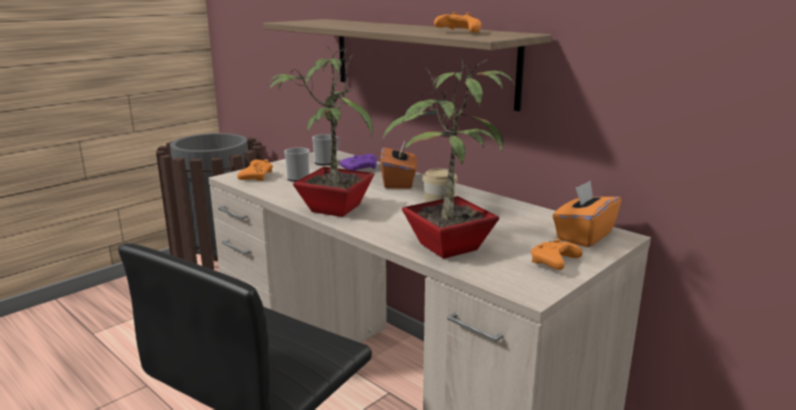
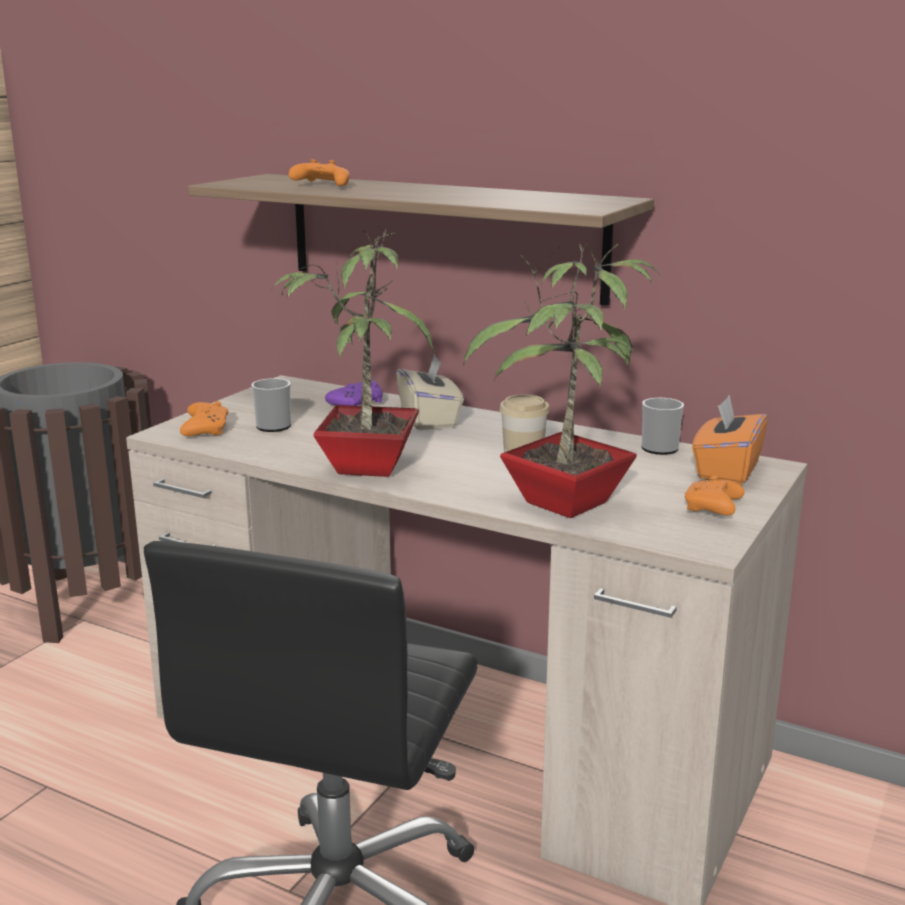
camera: 15 degrees left, 0 degrees up
(327, 162) = (297, 398): mug -> mug (662, 447)
(399, 182) = (429, 419): orange tissue box -> beige tissue box
(459, 32) = (529, 200): orange game controller -> orange game controller (322, 186)

